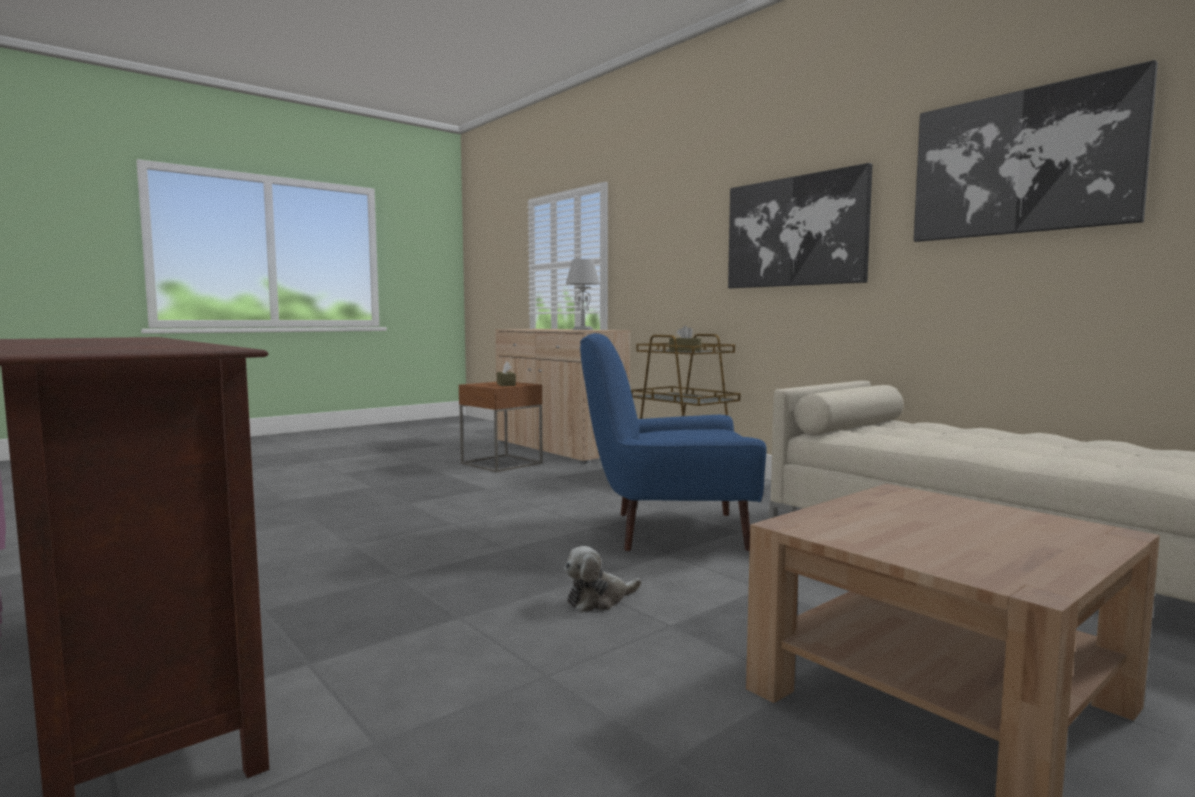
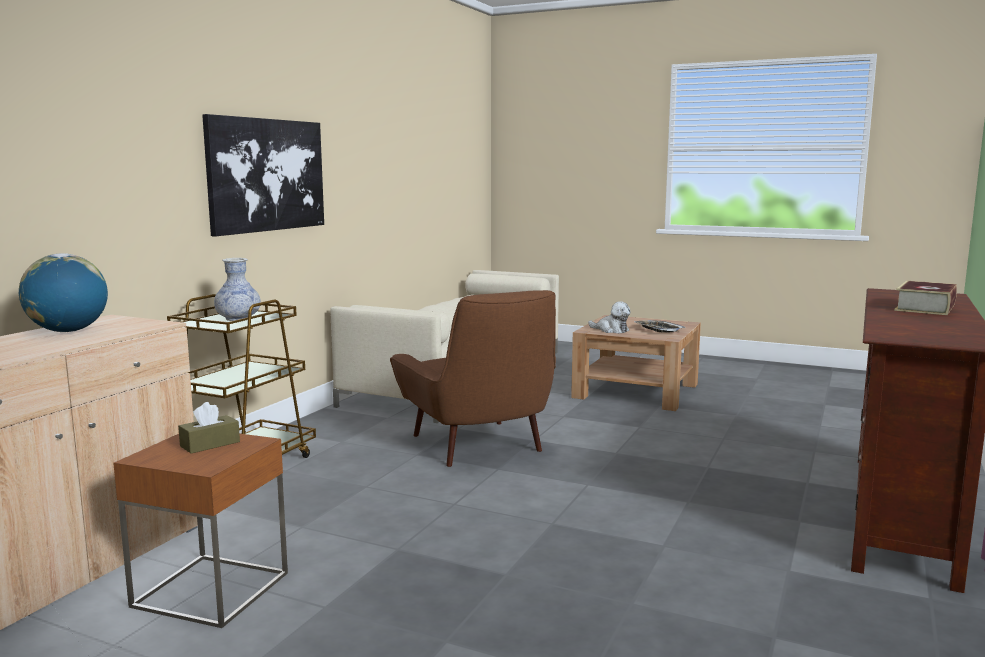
camera: 115 degrees left, 5 degrees up
(99, 344) = (925, 307): none -> book
(583, 329) = (68, 331): grey table lamp -> globe
(599, 600) = (633, 443): plush toy -> plush toy (611, 330)
(669, 531) = (479, 446): blue armchair -> brown armchair
(685, 350) = (238, 319): brown tissue box -> vase
(902, 536) = (658, 330): none -> tray
(1022, 163) = (380, 145): picture -> none

